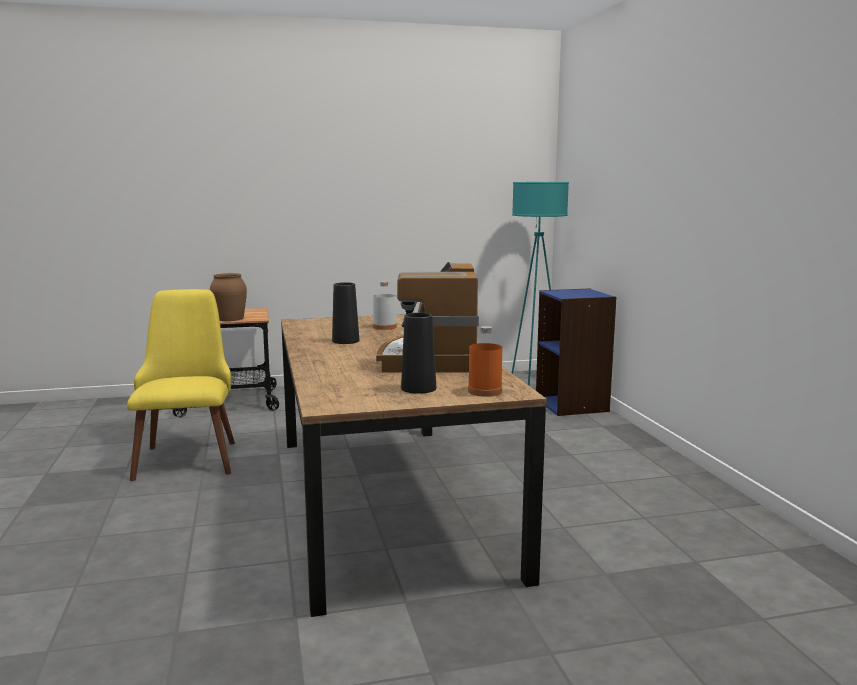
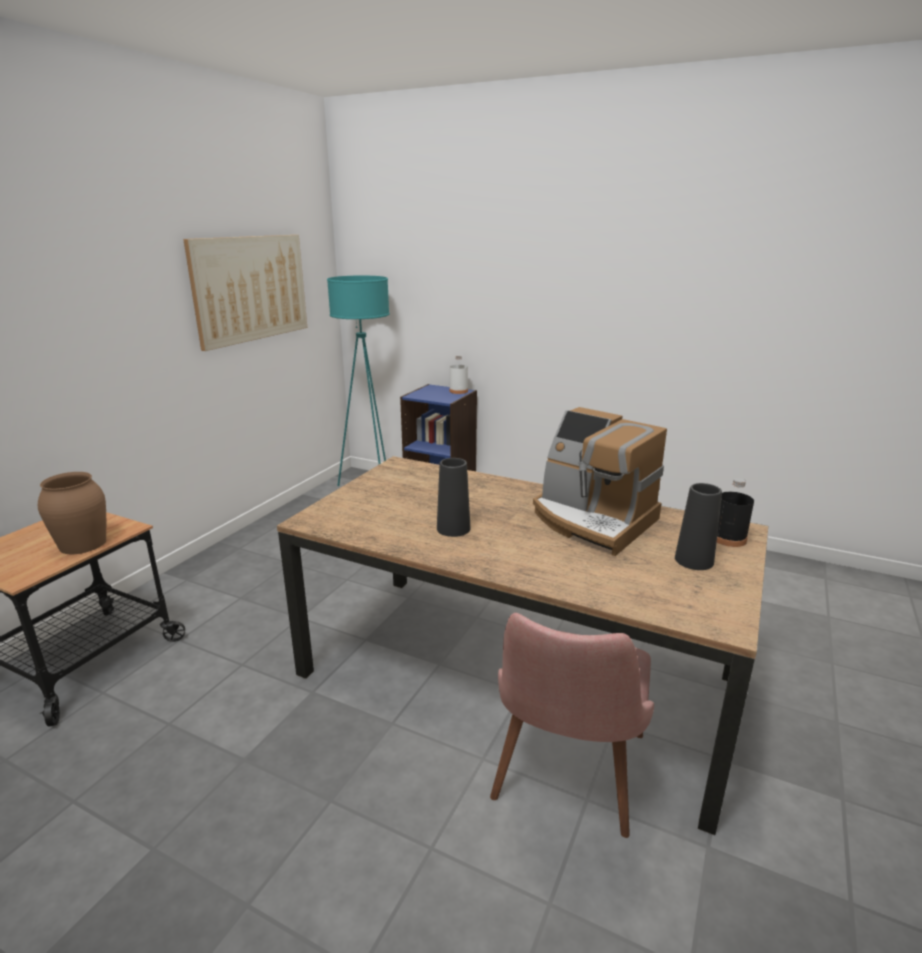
camera: 50 degrees left, 10 degrees up
(188, 454) = (204, 767): yellow chair -> none
(297, 548) = (565, 782): none -> pink chair
(384, 327) = (421, 492): white bottle -> white bottle (458, 391)
(446, 185) = (251, 288): none -> picture
(485, 391) = (728, 538): orange bottle -> black bottle

